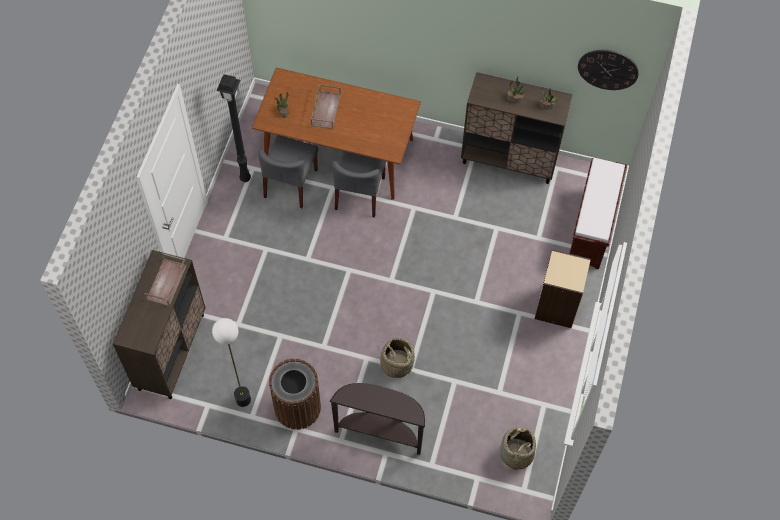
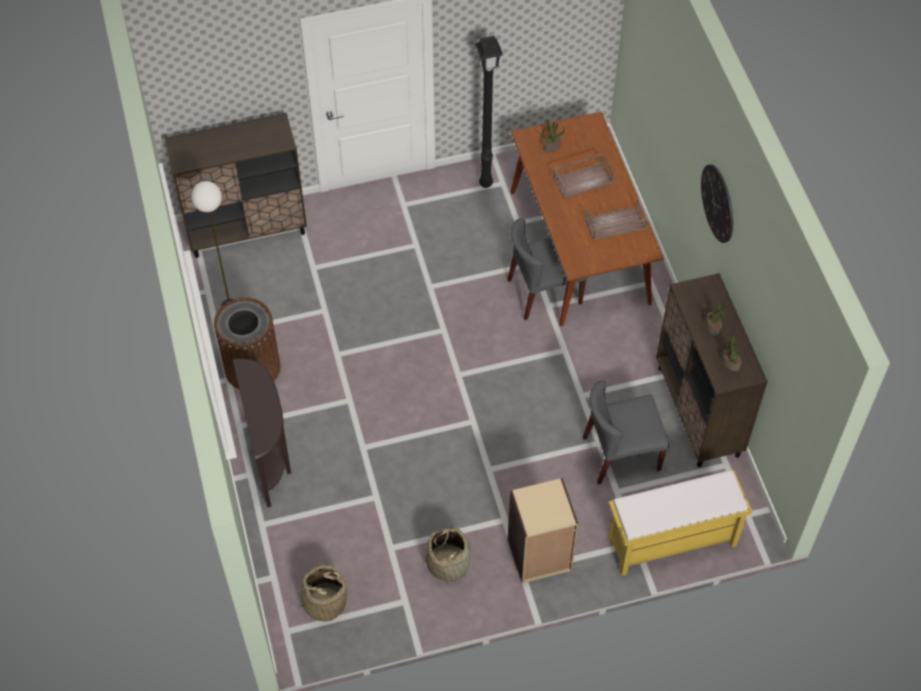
camera: 60 degrees right, 5 degrees down
(167, 283) = (257, 143): brown tray -> brown tray (614, 224)
(291, 184) = (509, 225): grey chair -> grey chair (620, 454)
(396, 364) = (360, 431): basket -> basket (448, 563)
(591, 229) = (670, 542): brown bench -> yellow bench
(608, 69) = (797, 376): wall clock -> wall clock (718, 203)

